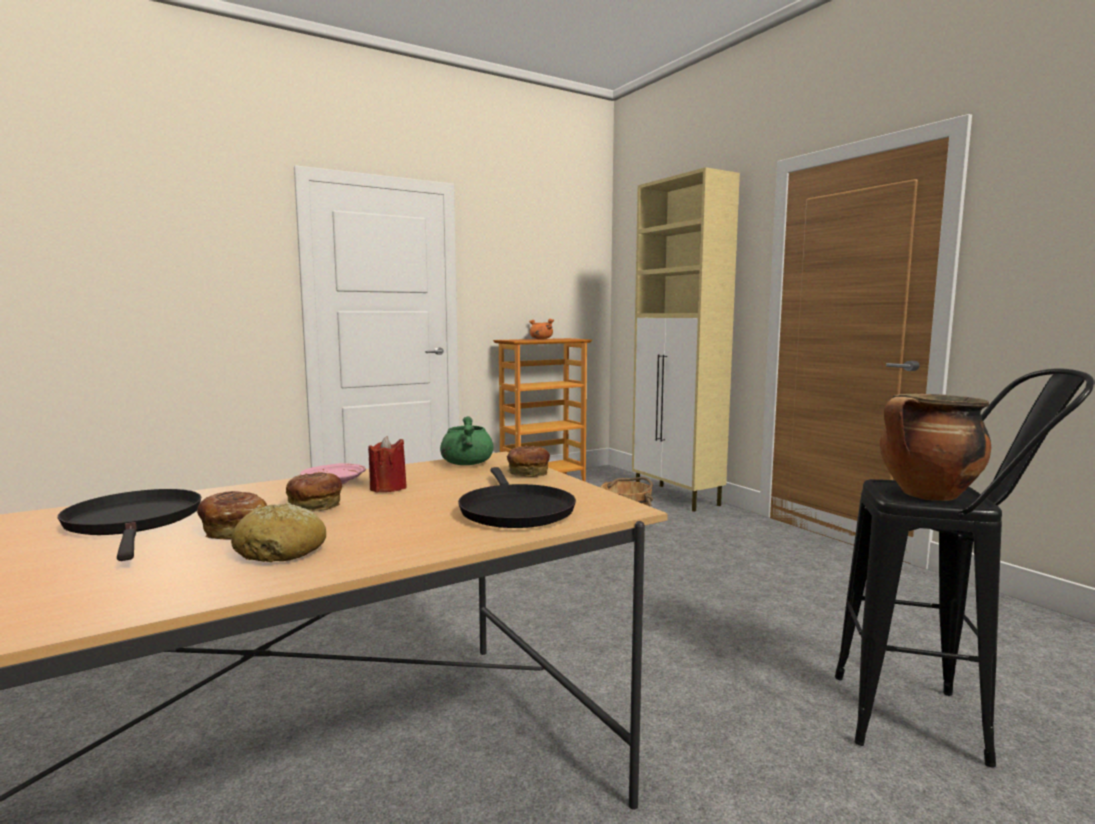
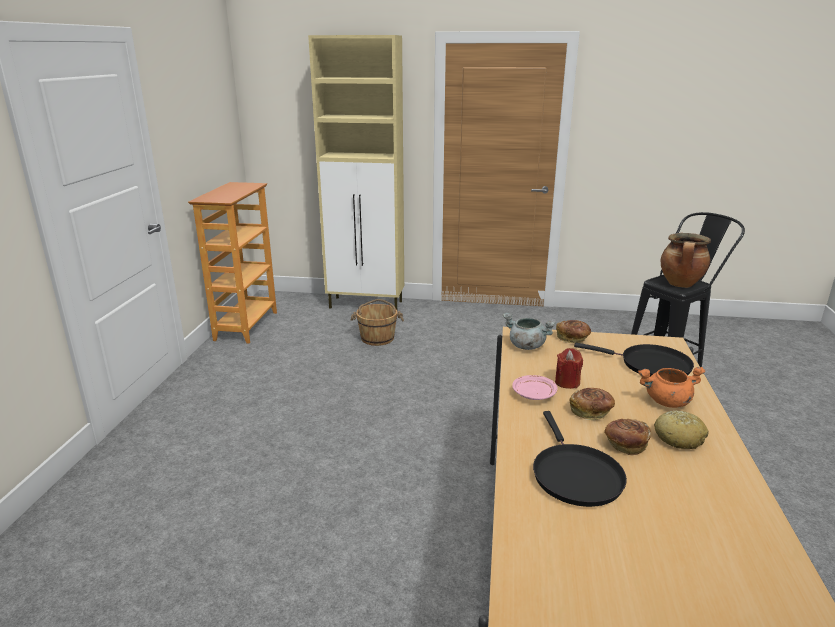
camera: 50 degrees left, 15 degrees up
(135, 522) = (574, 475): black frying pan -> black frying pan turned 105 degrees counterclockwise
(466, 463) = (526, 346): green cooking pot -> grey cooking pot
(540, 339) = (223, 191): orange cooking pot -> orange cooking pot (666, 402)

